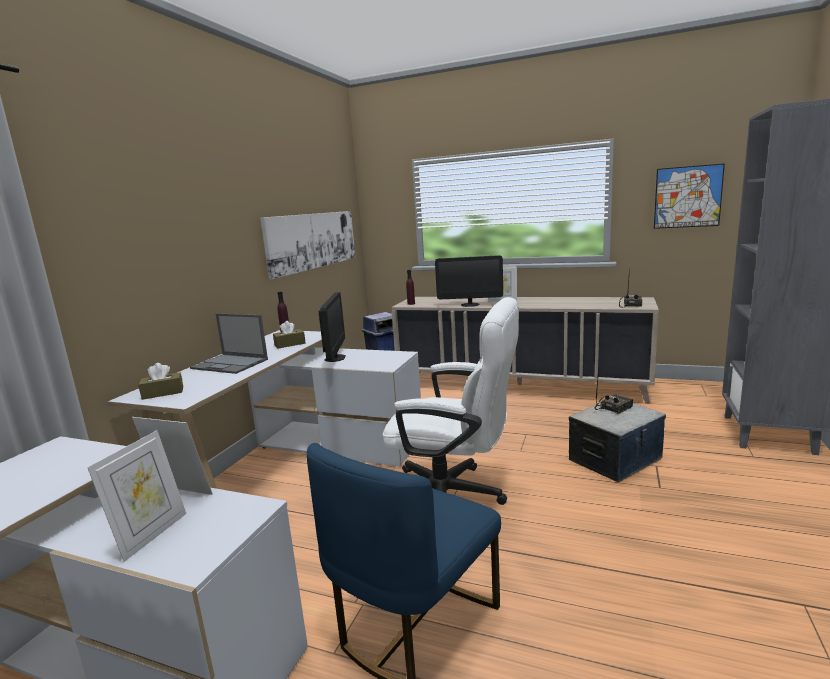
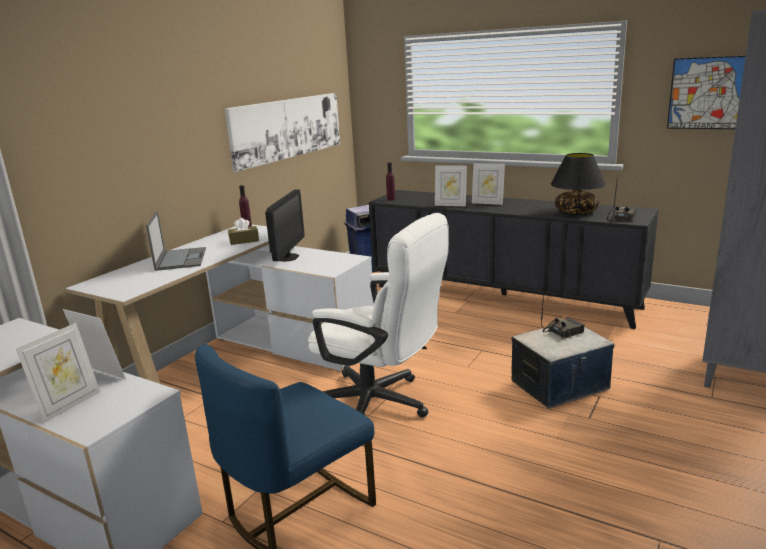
camera: 10 degrees right, 5 degrees up
(163, 393) = (111, 284): brown tissue box -> none
(230, 364) = (181, 259): laptop -> laptop turned 135 degrees counterclockwise
(470, 304) = (450, 205): monitor -> picture frame
(518, 385) = (502, 296): beige cabinet -> black cabinet
(587, 303) = (576, 212): none -> black table lamp

